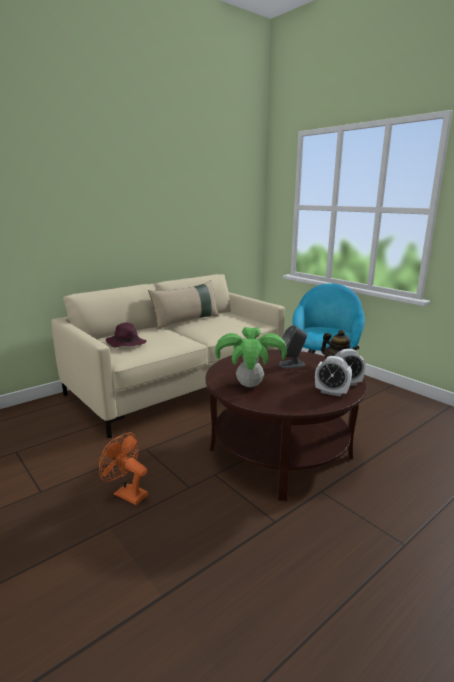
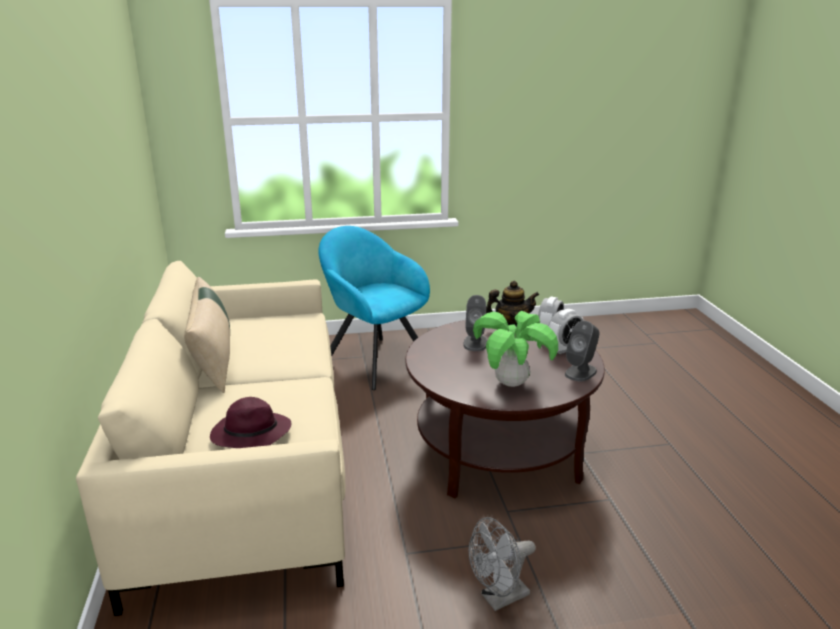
camera: 60 degrees left, 5 degrees up
(126, 493) = (499, 598): orange fan -> grey fan
(301, 405) = (581, 372): none -> grey speaker

